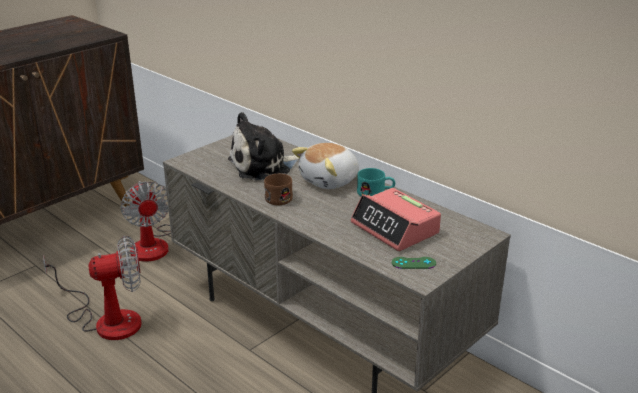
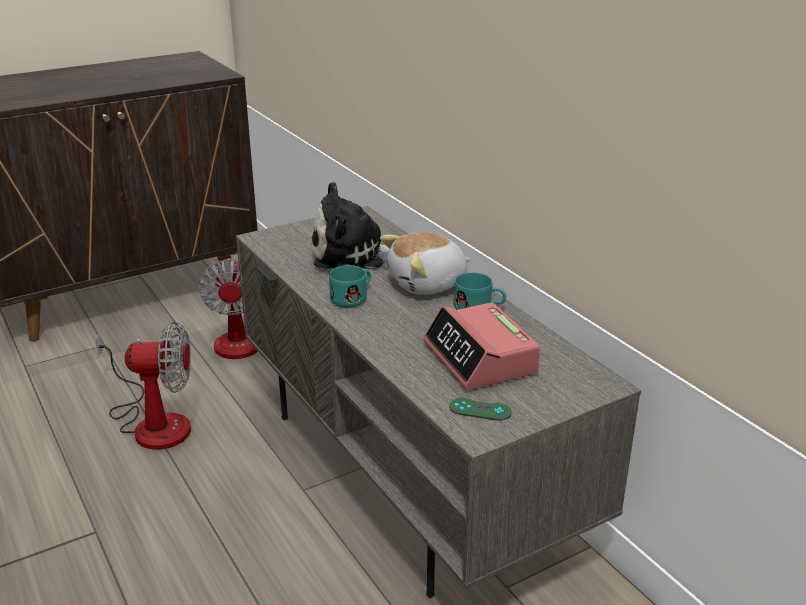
camera: 15 degrees right, 0 degrees up
(281, 197) = (353, 297): brown mug -> turquoise mug

